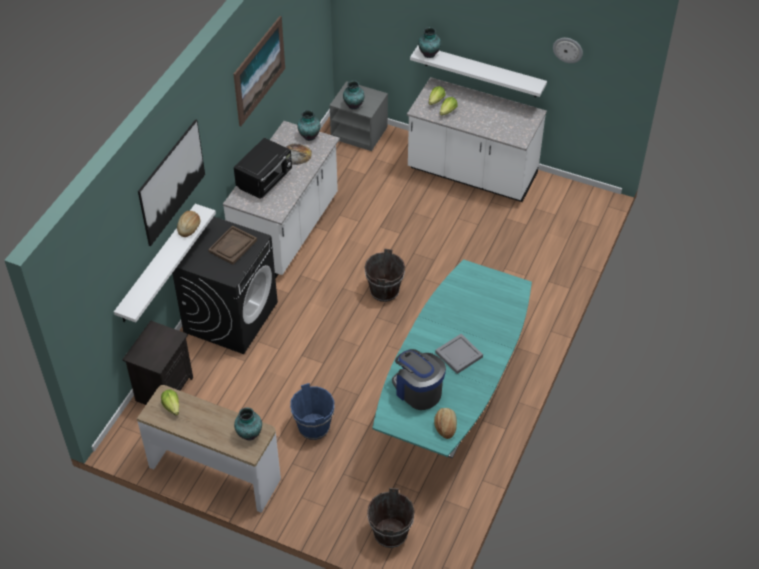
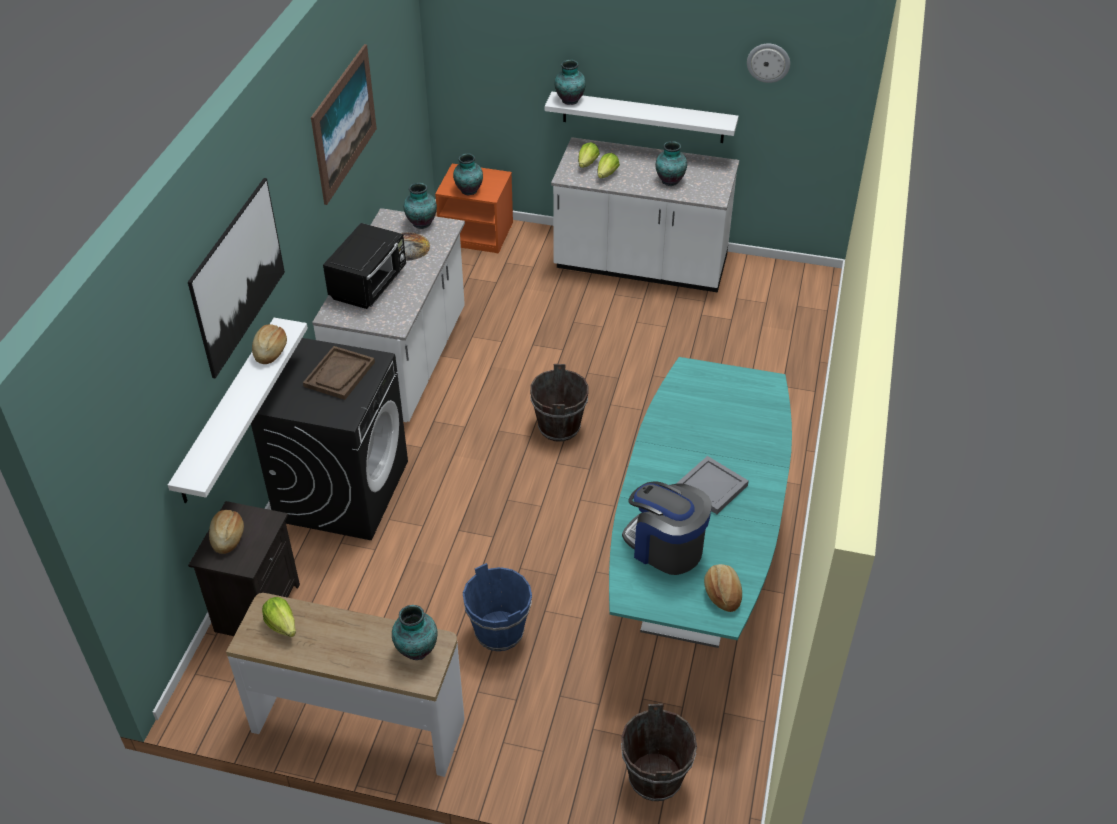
camera: 10 degrees left, 5 degrees down
(148, 344) = (227, 537): none -> bread
(360, 133) = (477, 233): grey nightstand -> orange nightstand
(491, 122) = (669, 181): none -> vase

